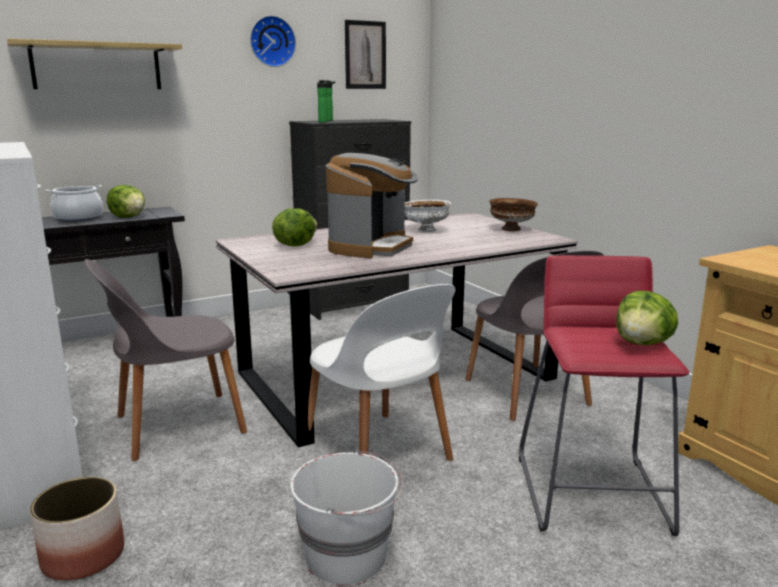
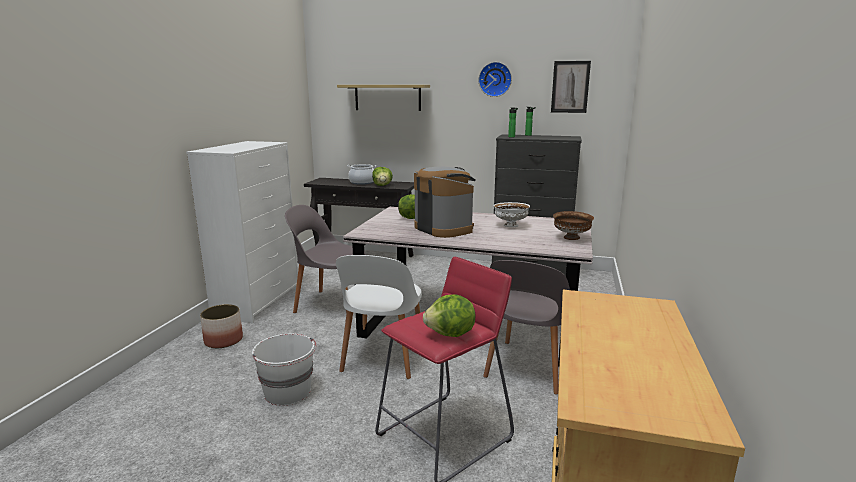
camera: 45 degrees right, 0 degrees up
(371, 247) = (444, 228): coffee machine -> coffee machine turned 105 degrees counterclockwise

